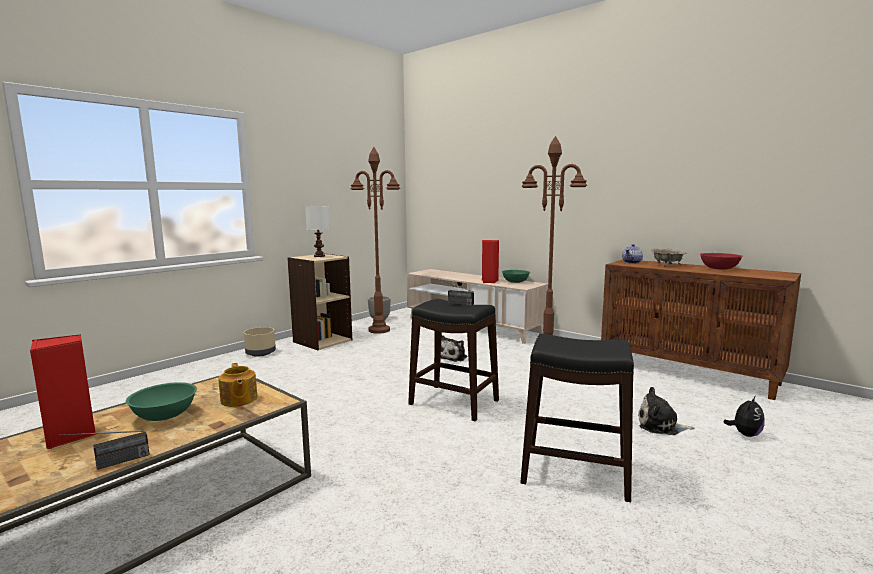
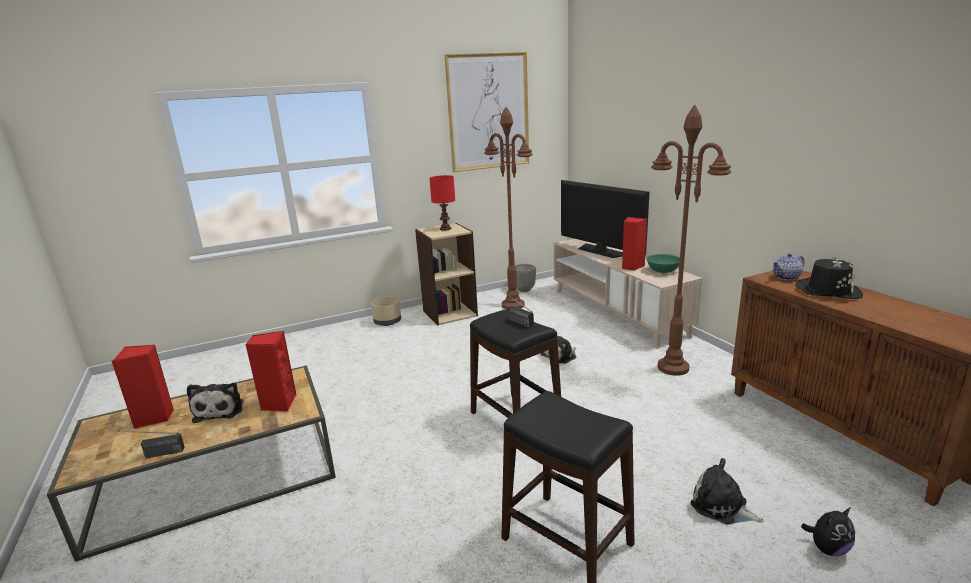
camera: 25 degrees right, 10 degrees up
(165, 415) = (220, 410): green bowl -> plush toy
(238, 400) = (278, 404): teapot -> red speaker
(319, 256) = (445, 229): white table lamp -> red table lamp
(346, 157) = (488, 112): none -> picture
(453, 275) = (601, 251): none -> television
(666, 265) = (828, 290): beige bowl -> black hat
(719, 268) = (902, 307): red bowl -> none

